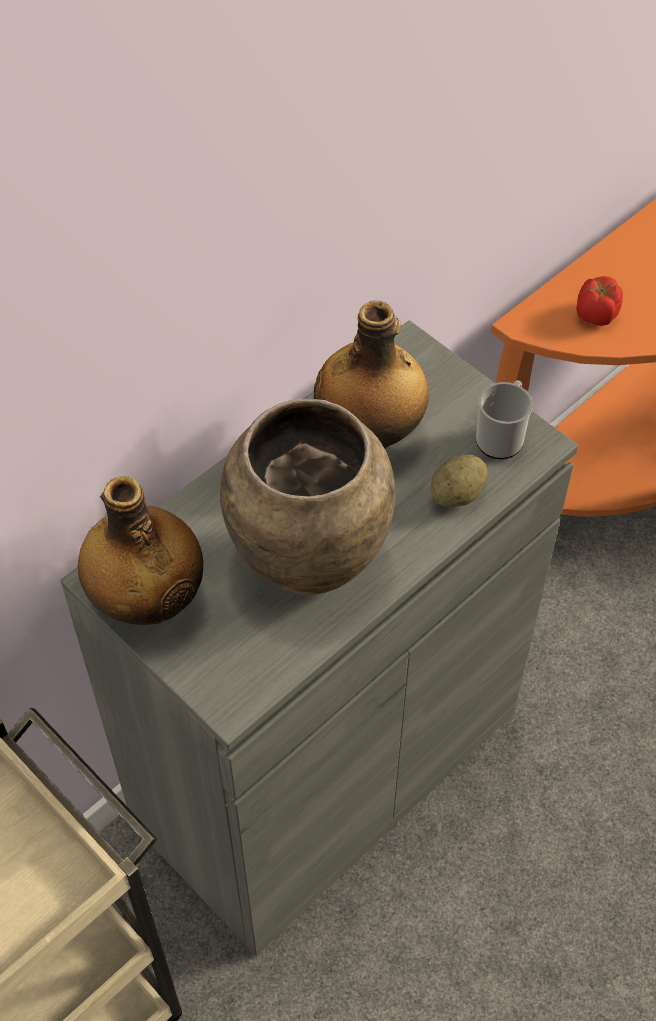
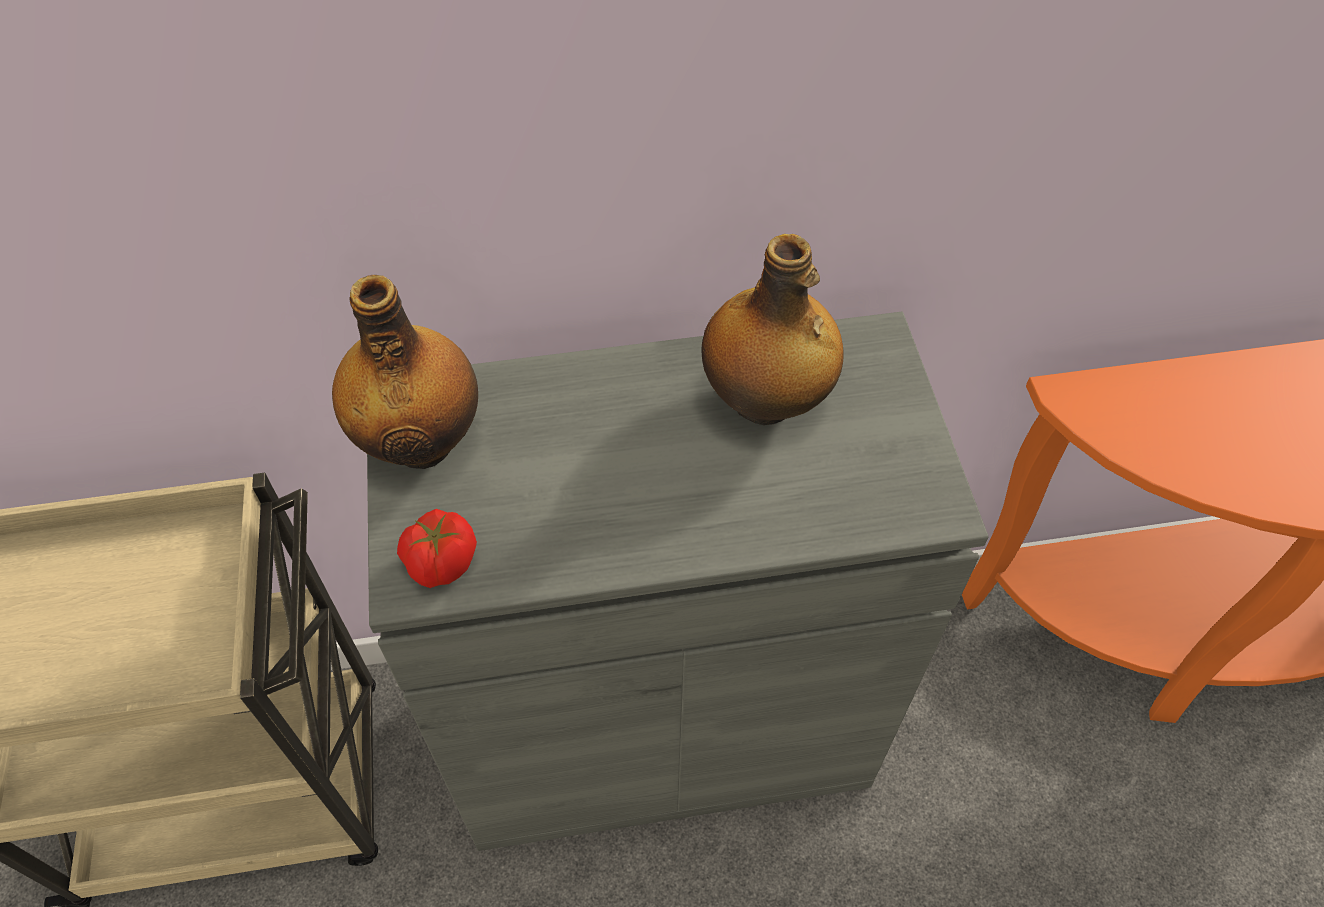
camera: 35 degrees right, 0 degrees up
(309, 563) = (598, 494): brown vase -> none
(457, 494) = (807, 513): potato -> none
(501, 436) = (906, 480): mug -> none
(595, 315) = (1155, 424): tomato -> tomato (441, 563)

